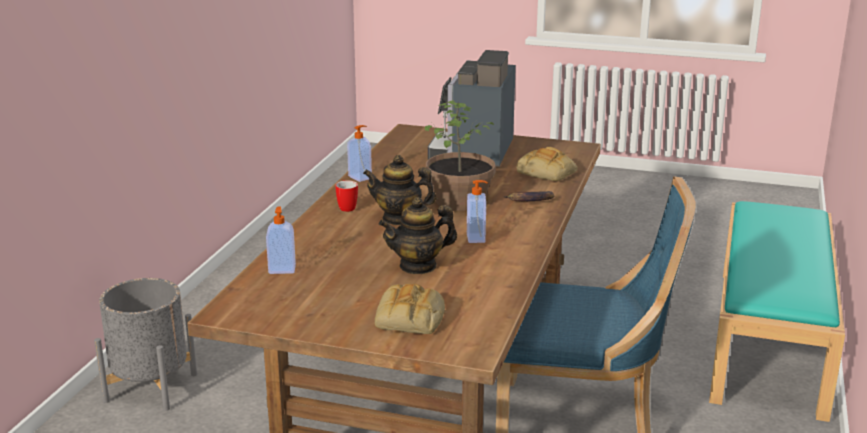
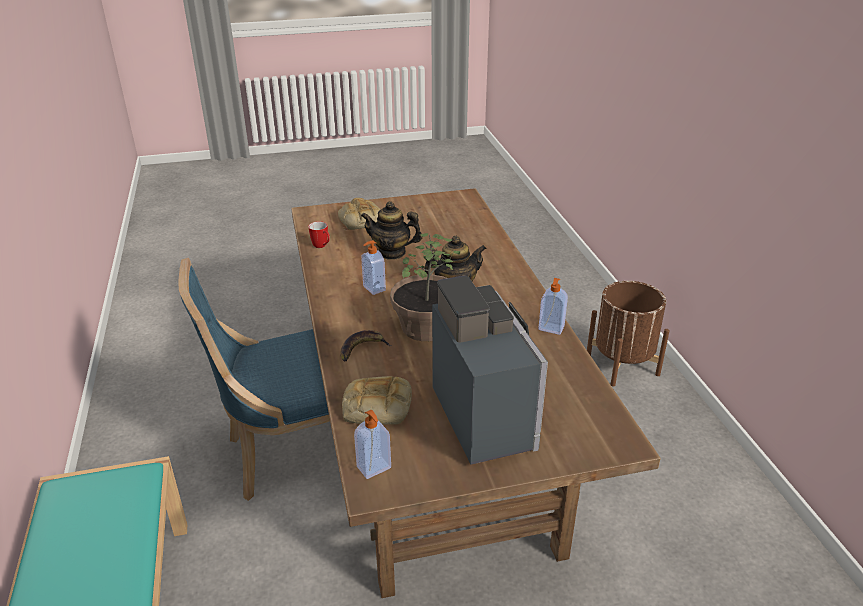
camera: 150 degrees right, 10 degrees up
(151, 387) = (622, 364): grey planter -> brown planter
(282, 269) = (474, 226): soap dispenser -> soap dispenser (374, 468)
(346, 207) = (510, 288): mug -> mug (322, 246)
(418, 266) = (392, 252): teapot -> teapot turned 120 degrees counterclockwise

